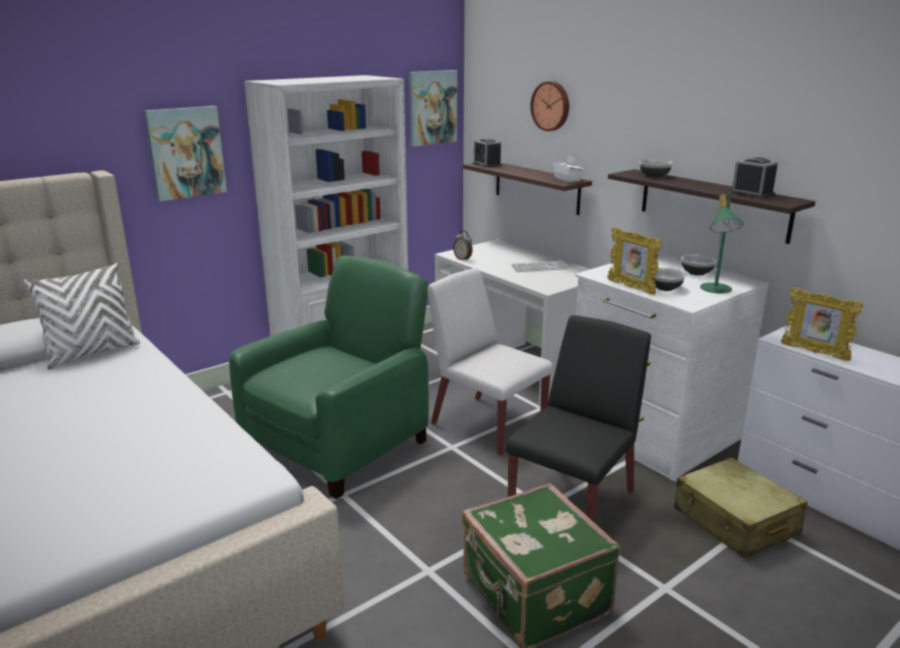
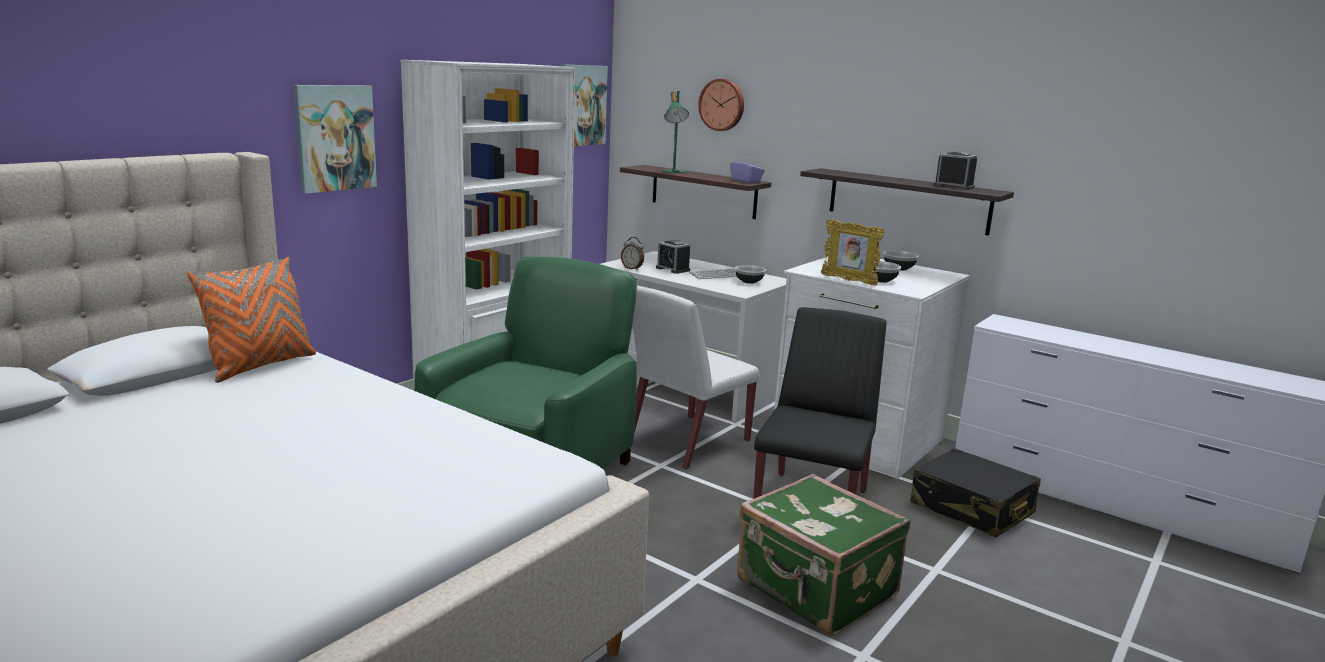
camera: 15 degrees left, 5 degrees down
(92, 353) = (260, 365): white pillow -> orange pillow
(486, 424) = (687, 442): white chair -> white chair turned 75 degrees counterclockwise
(487, 165) = (647, 168): alarm clock -> alarm clock (673, 269)
(567, 180) = (746, 181): white tissue box -> purple tissue box
(654, 176) = (848, 173): bowl -> bowl (749, 281)
(715, 290) = (927, 281): green table lamp -> green table lamp (673, 172)
(735, 522) = (971, 509): beige suitcase -> black suitcase
(814, 352) = (1030, 334): picture frame -> none

